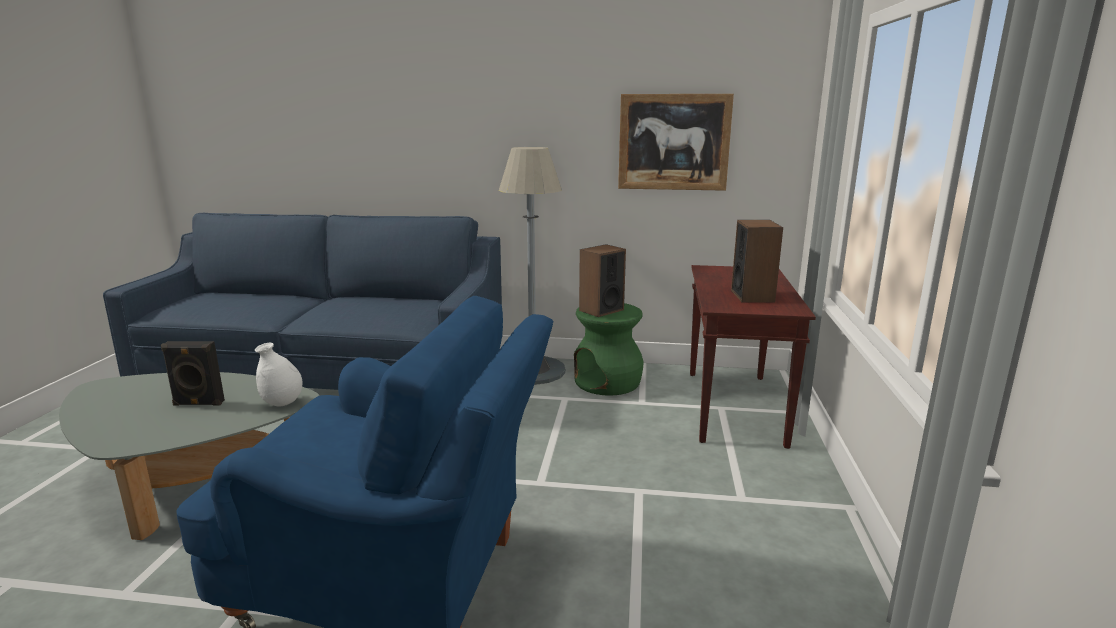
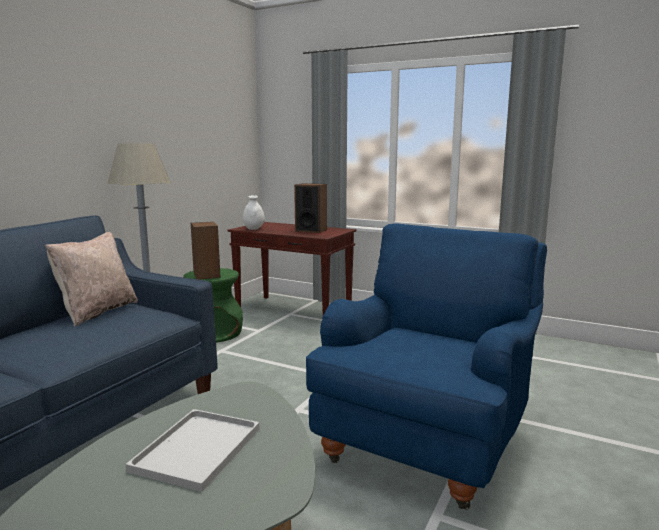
camera: 70 degrees left, 5 degrees down
(198, 403) = (197, 447): black speaker -> white tray
(282, 403) = (250, 398): white vase -> white vase (254, 229)
(414, 302) = (97, 312): none -> beige pillow
(673, 142) = (198, 140): picture -> none

